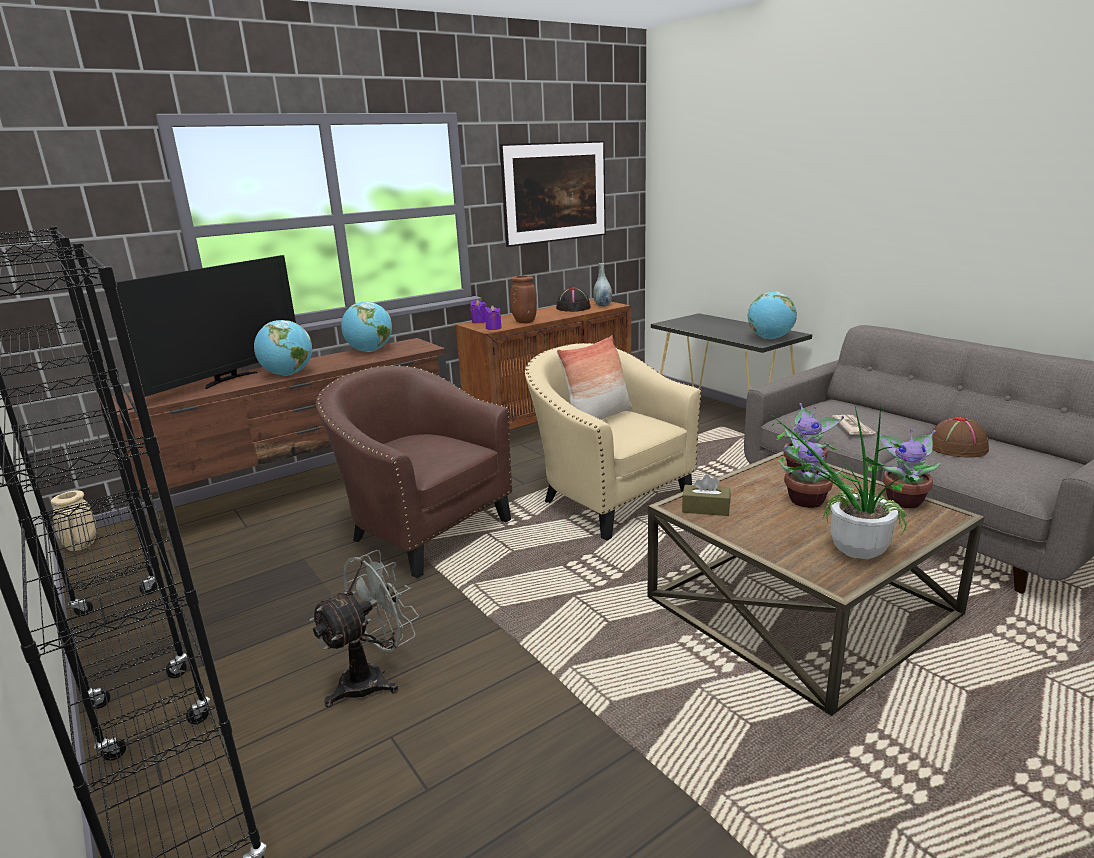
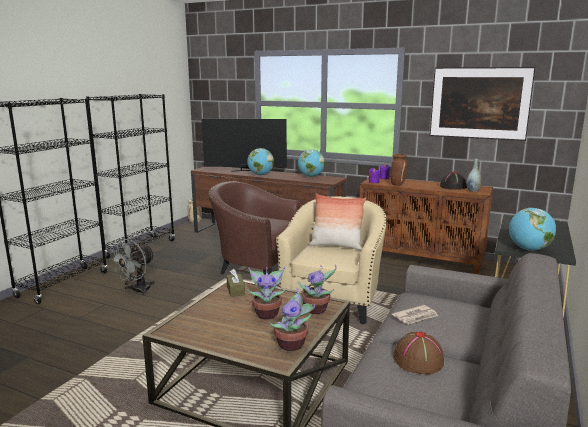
camera: 60 degrees right, 5 degrees down
(373, 678) = (137, 291): grey fan -> grey fan turned 105 degrees clockwise
(423, 530) = (254, 267): brown armchair -> brown armchair turned 75 degrees counterclockwise
(844, 550) = (205, 331): potted plant -> none

